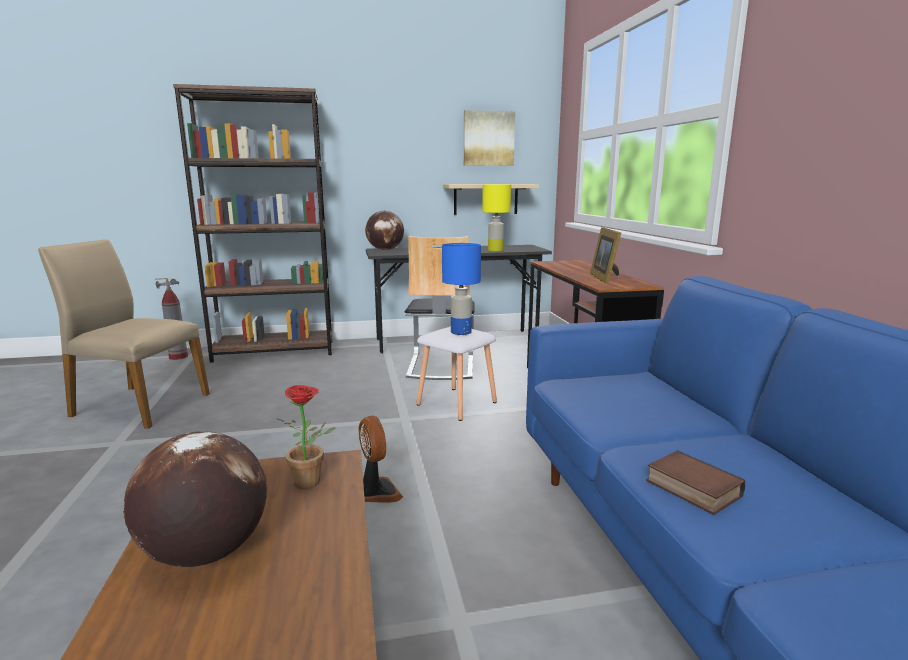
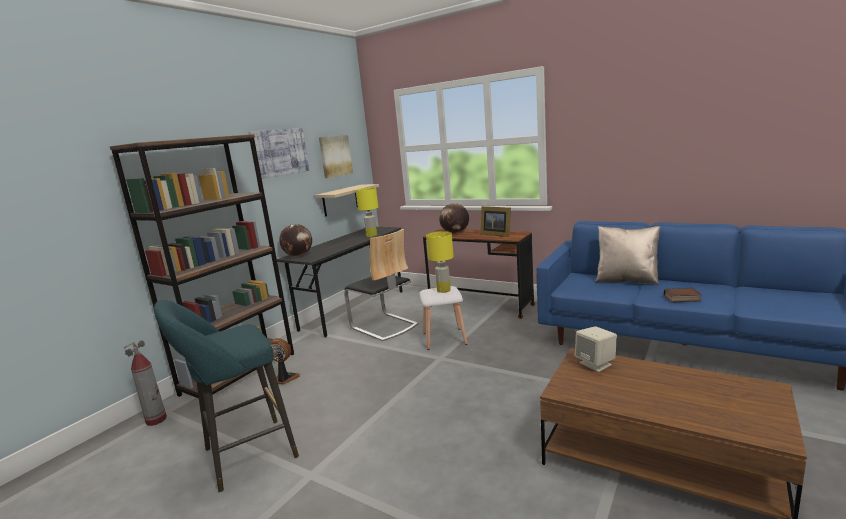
camera: 45 degrees left, 0 degrees up
(139, 405) = (244, 455): beige chair -> turquoise stool
(206, 552) = (641, 395): globe -> globe (455, 233)
(312, 482) = (596, 364): potted plant -> beige speaker
(377, 493) = (515, 389): fan -> fan (285, 379)
(395, 123) = (279, 152): none -> picture
(460, 332) = (443, 290): blue table lamp -> yellow table lamp
(694, 416) = (626, 280): none -> beige pillow

